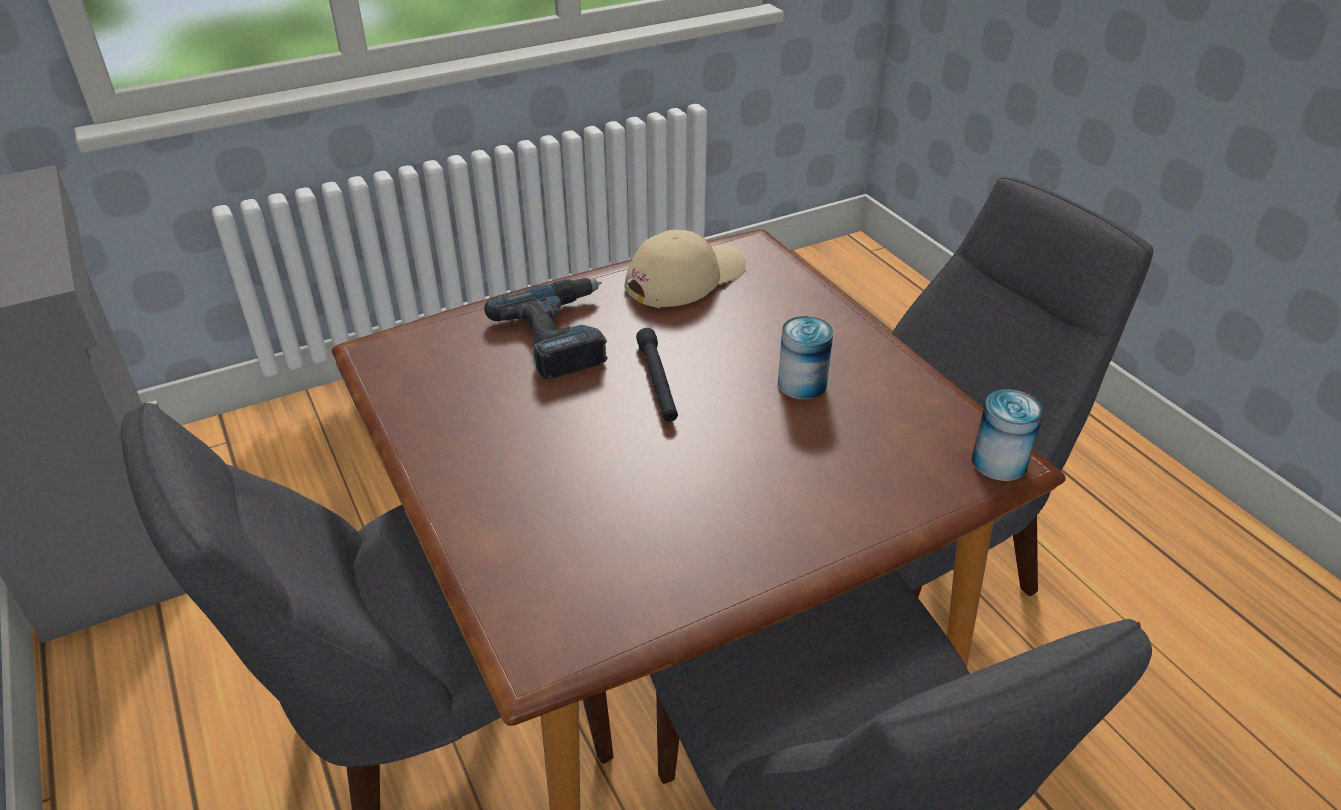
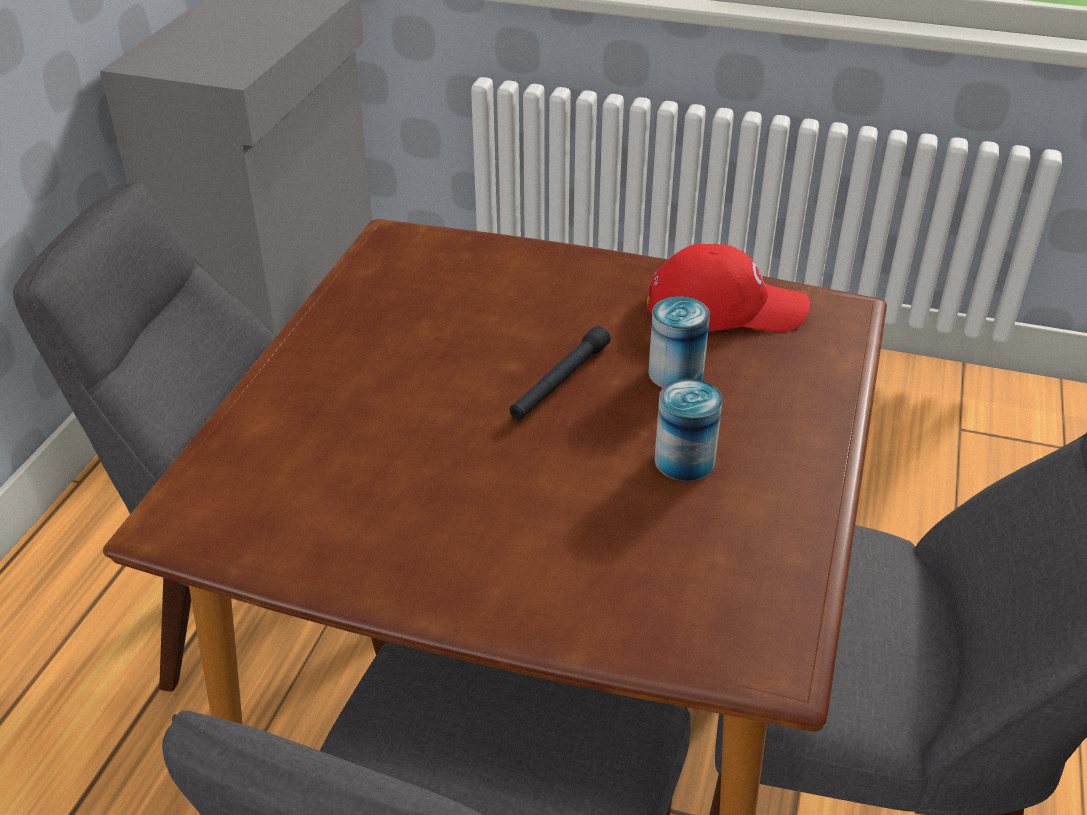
camera: 45 degrees right, 0 degrees up
(563, 335) = (544, 299): power drill -> none
(684, 278) = (725, 306): beige cap -> red cap
(999, 462) = (765, 656): can -> can (675, 373)

